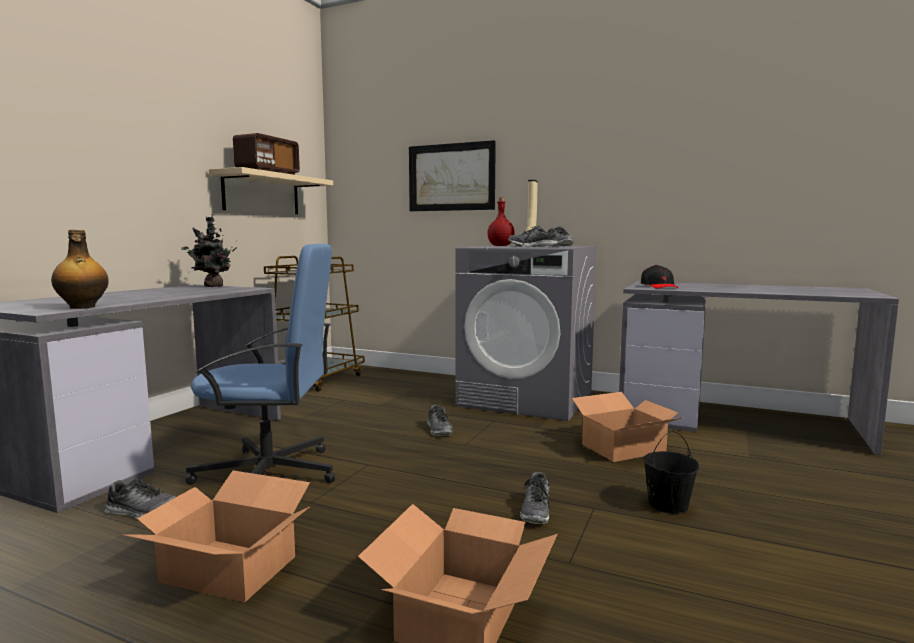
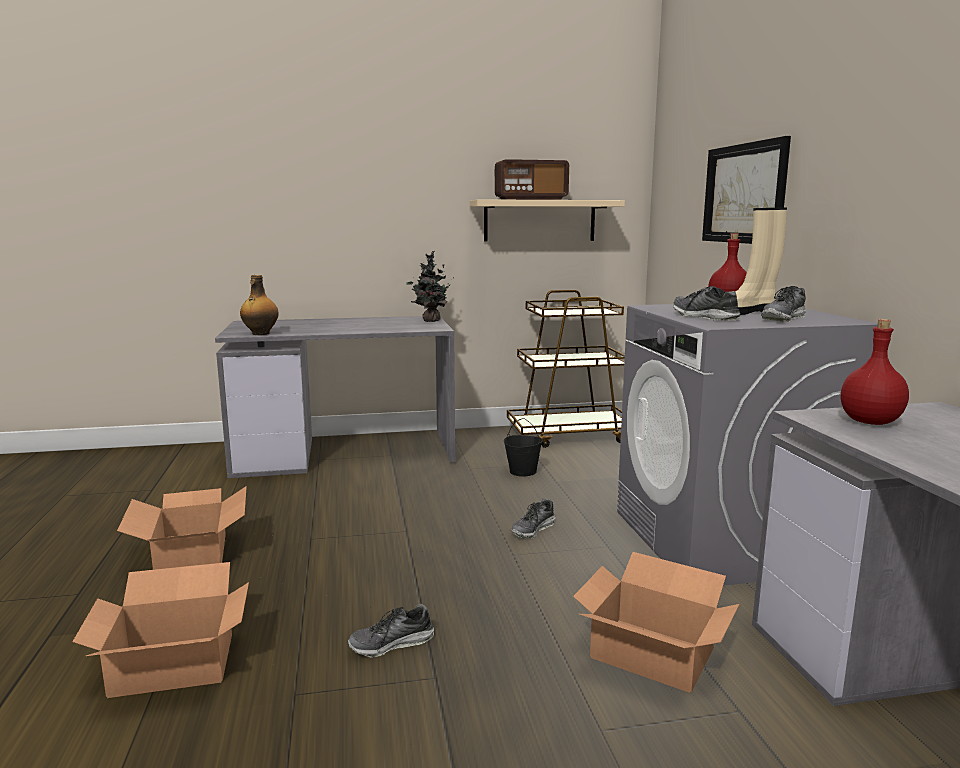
camera: 55 degrees right, 5 degrees up
(142, 511) = (247, 496): shoe -> none
(270, 474) = (344, 505): blue office chair -> none
(659, 286) = (871, 422): black cap -> red bottle
(667, 505) = (499, 731): black bucket -> black bucket (523, 472)

